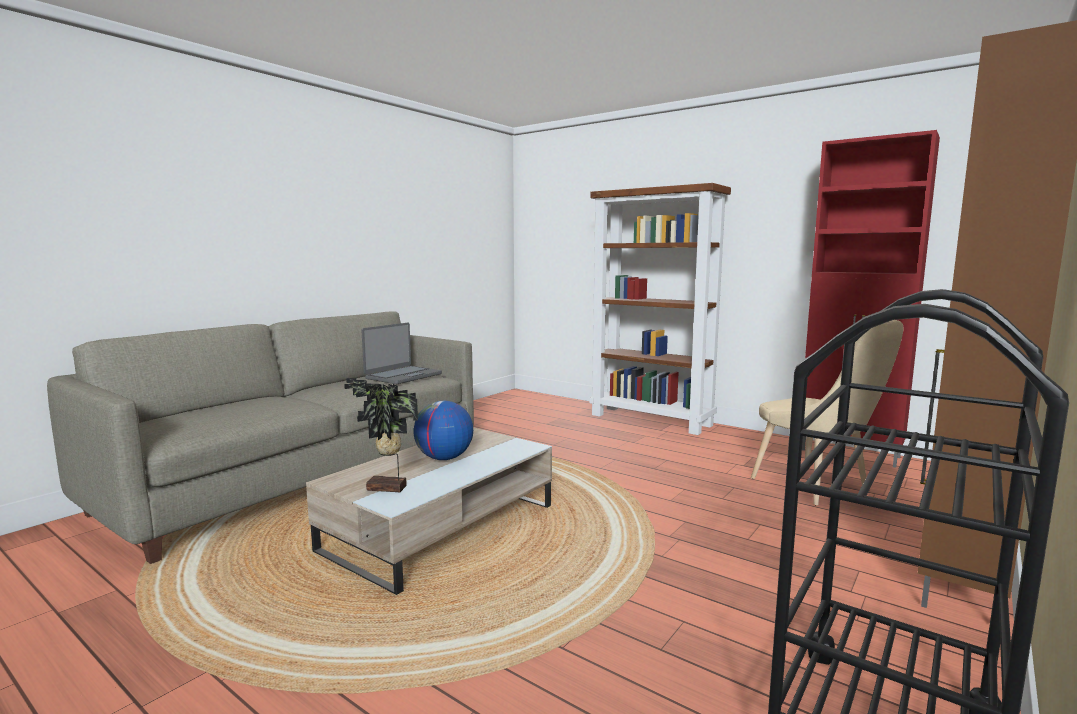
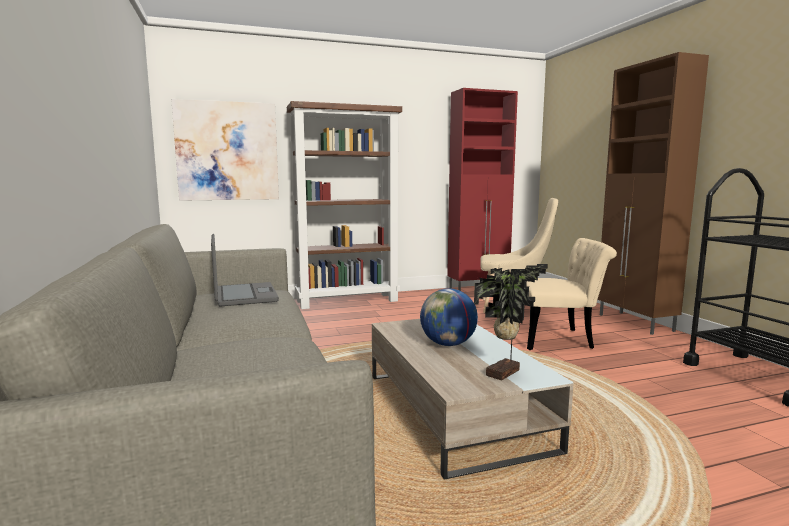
camera: 55 degrees left, 0 degrees up
(564, 244) = (227, 151): none -> picture
(739, 539) = (560, 339): none -> beige chair

